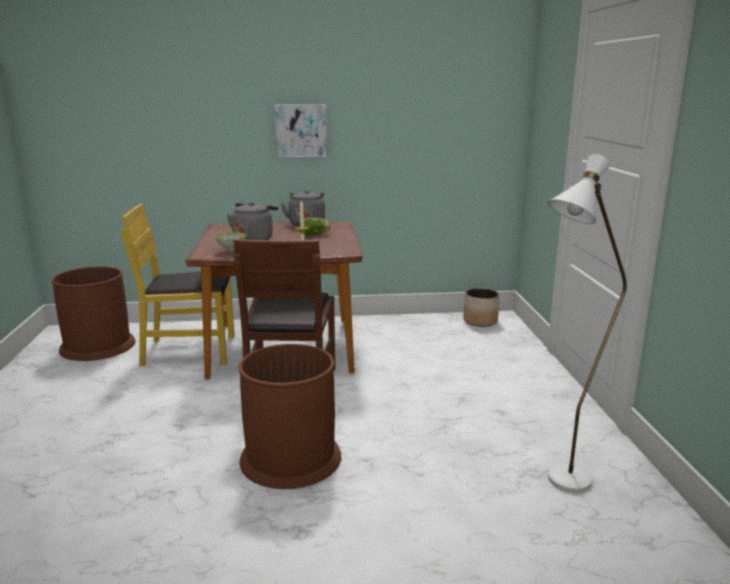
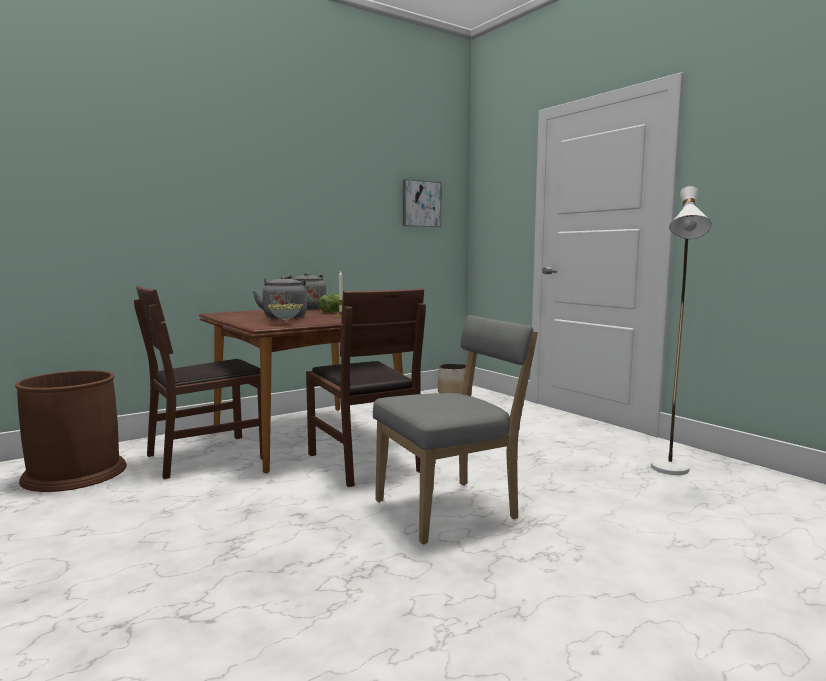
camera: 30 degrees left, 10 degrees down
(189, 351) = (207, 456): yellow chair -> brown chair
(291, 458) = (452, 509): brown trash can -> grey chair
(301, 130) = (289, 216): picture -> picture (421, 204)

